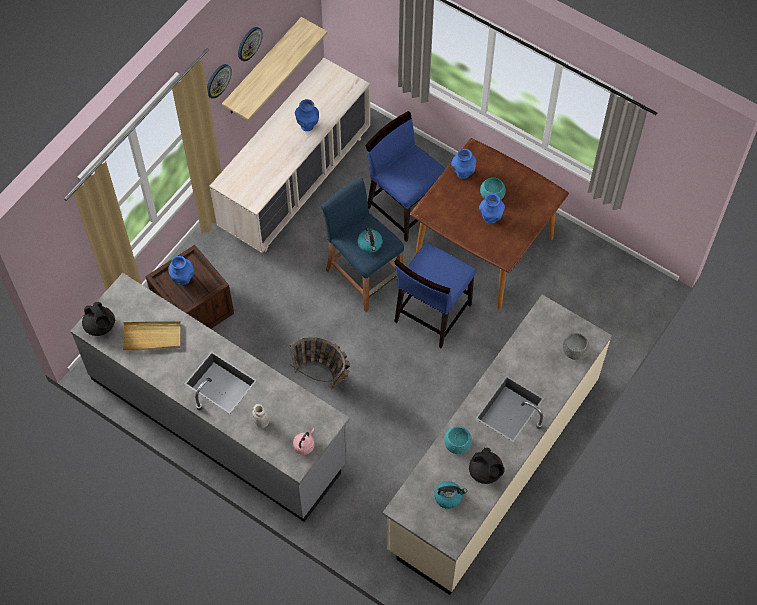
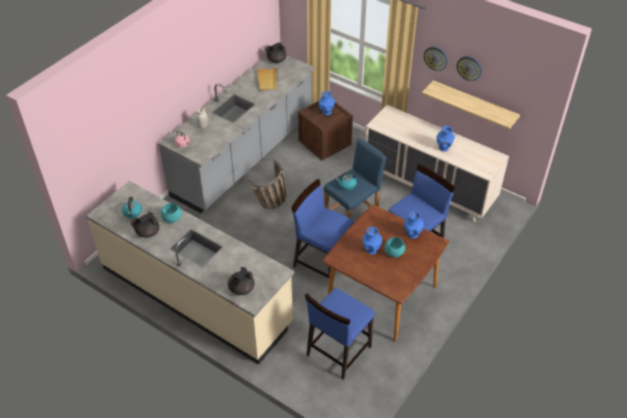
camera: 90 degrees right, 15 degrees down
(570, 298) = (338, 351): none -> blue chair
(575, 351) = (241, 289): grey bowl -> black teapot

